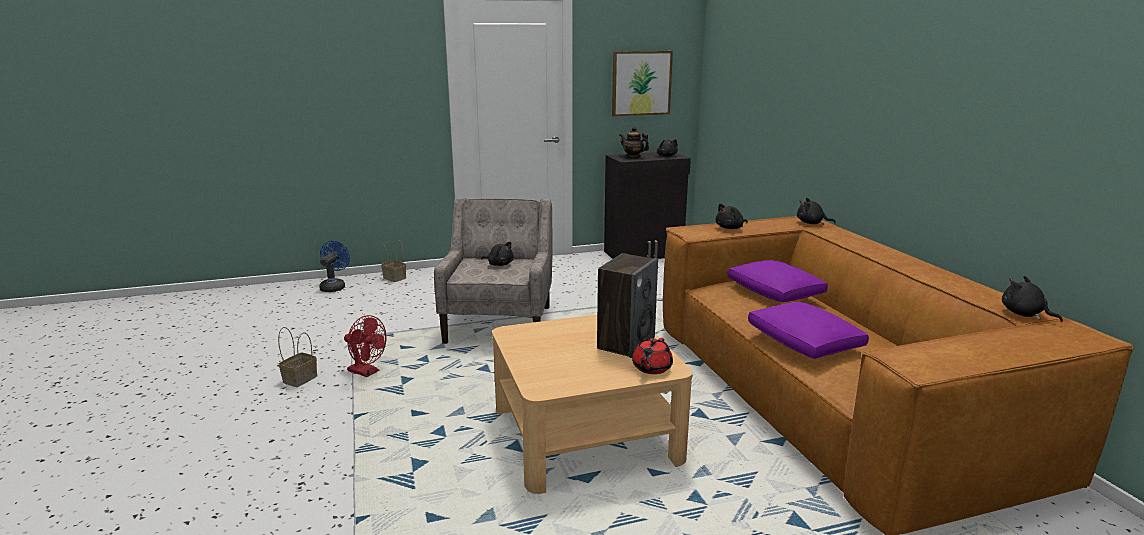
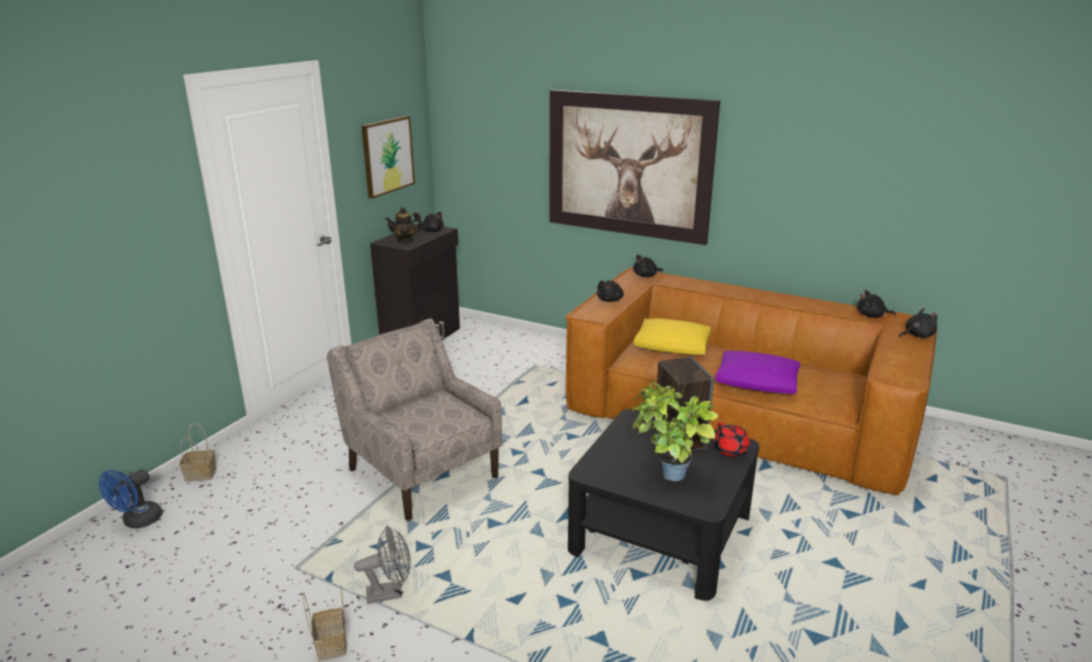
camera: 45 degrees left, 5 degrees up
(334, 286) = (138, 522): blue fan -> blue fan turned 120 degrees counterclockwise
(367, 372) = (390, 593): red fan -> grey fan
(499, 264) = (424, 408): black plush toy -> black plush toy (917, 335)
(558, 358) = (667, 476): none -> potted plant
(586, 435) = (662, 532): beige coffee table -> black coffee table
(775, 293) = (673, 347): purple pillow -> yellow pillow
(825, 101) = (628, 165): none -> picture

